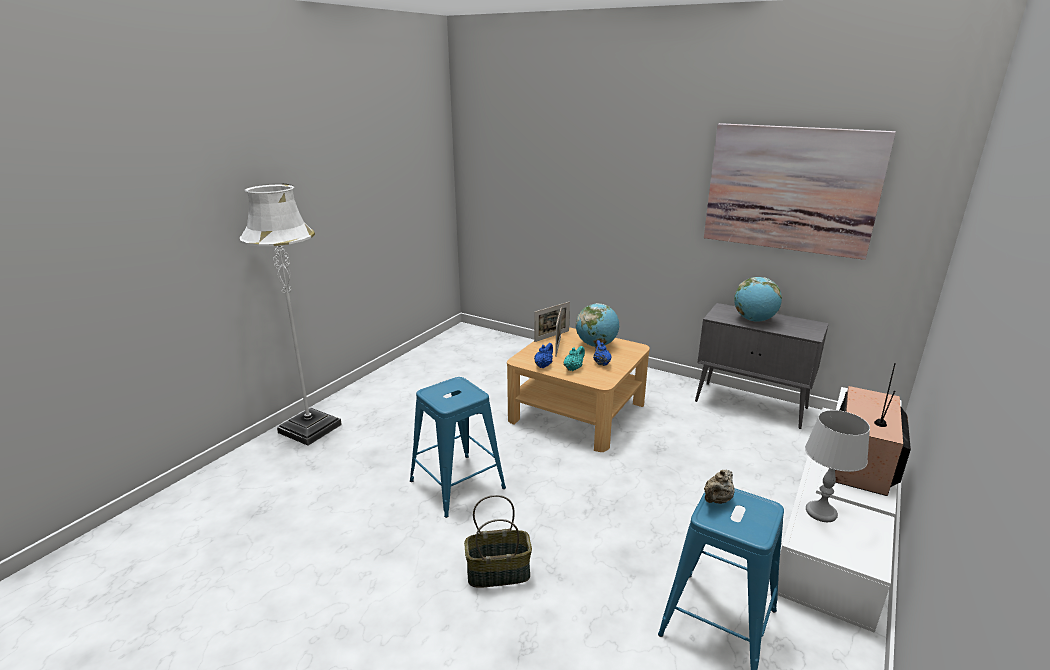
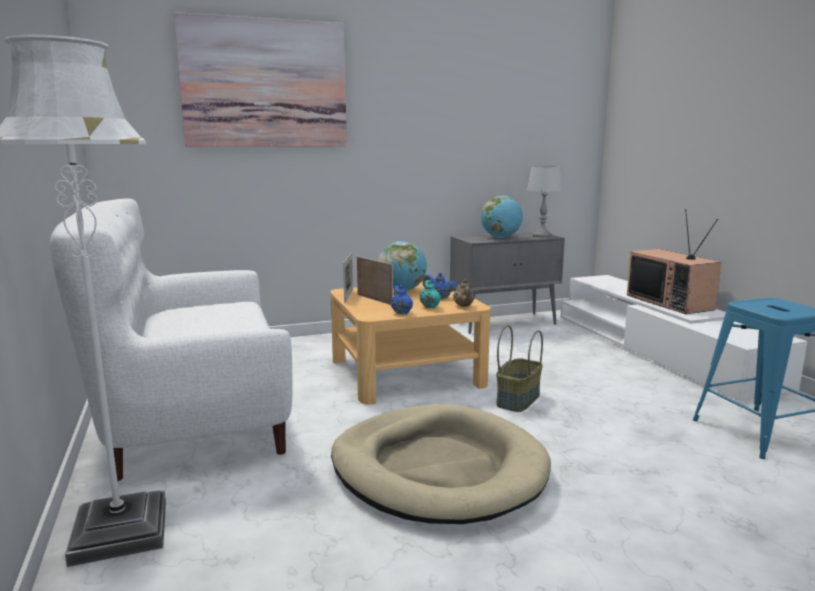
camera: 50 degrees left, 10 degrees down
(426, 380) = (190, 414): none -> white sofa
(457, 485) = (437, 469): blue stool -> beige dog bed
(499, 572) = (619, 499): basket -> basket (517, 400)
(717, 500) = (757, 307): beige teapot -> beige teapot (463, 306)
(790, 189) = (498, 117): picture -> picture (265, 84)
(821, 513) = (716, 329): grey table lamp -> grey table lamp (542, 236)

